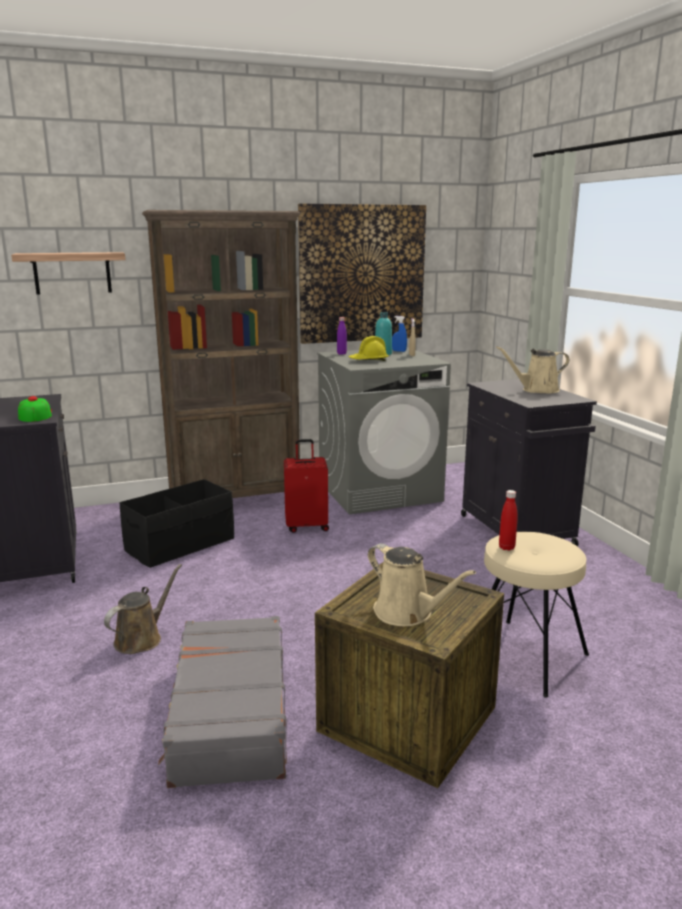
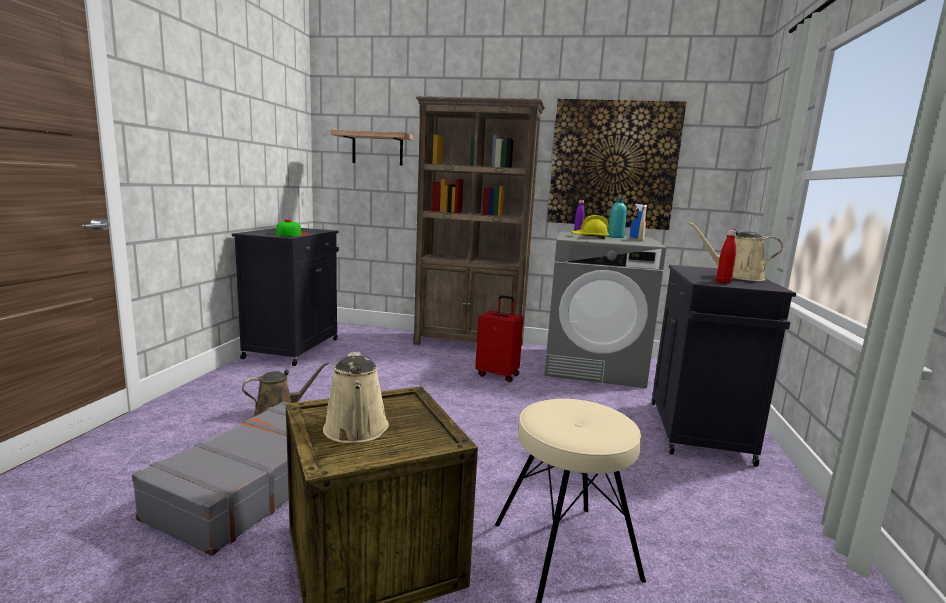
camera: 30 degrees right, 5 degrees down
(180, 545) = (390, 362): black storage box -> none
(506, 547) = (547, 409): red bottle -> red bottle (723, 282)

